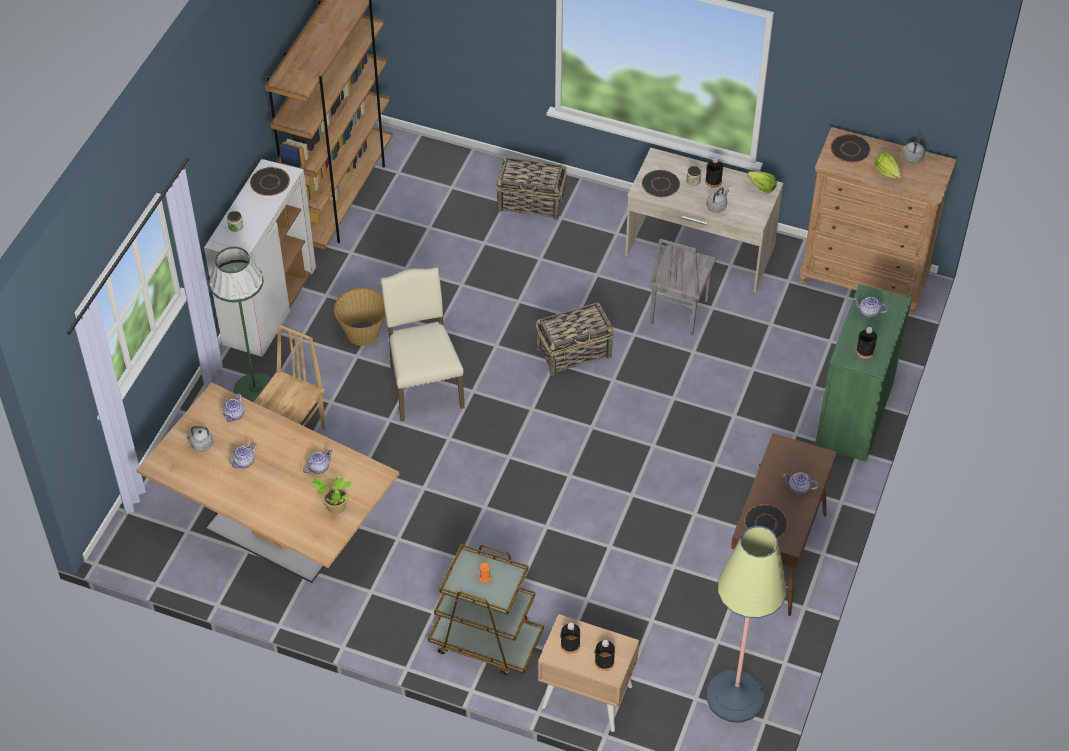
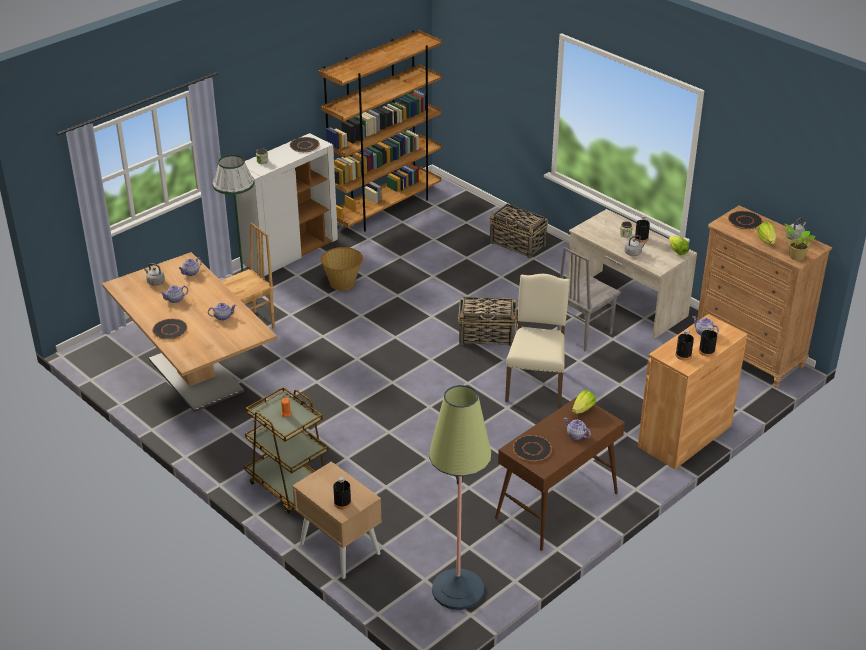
camera: 25 degrees right, 15 degrees down
(334, 507) = (215, 342): potted plant -> potted plant (795, 256)
(424, 386) = (362, 324): beige chair -> beige chair (536, 384)
(570, 645) = (324, 483): black bottle -> black bottle (706, 351)
(661, 184) = (599, 230): black plate -> black plate (170, 330)
(787, 451) = (583, 410): none -> lettuce
(854, 414) = (685, 436): green cabinet -> brown cabinet

